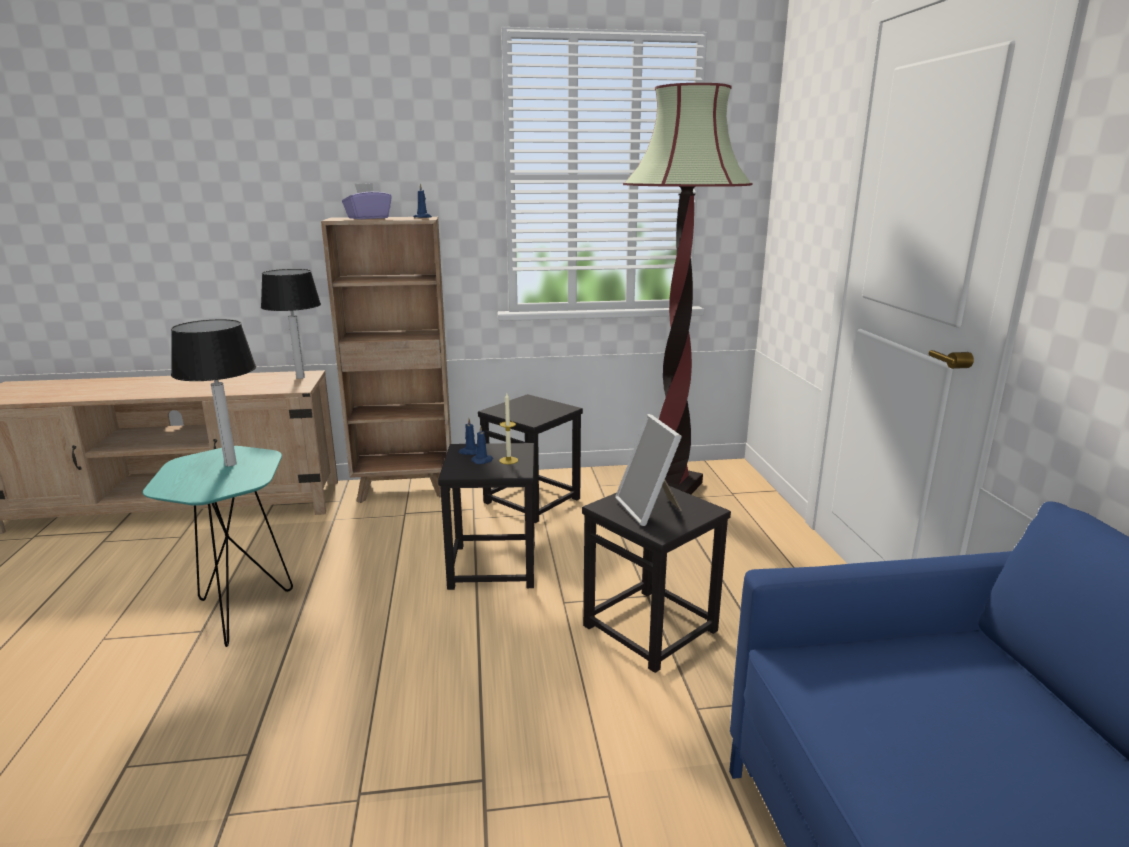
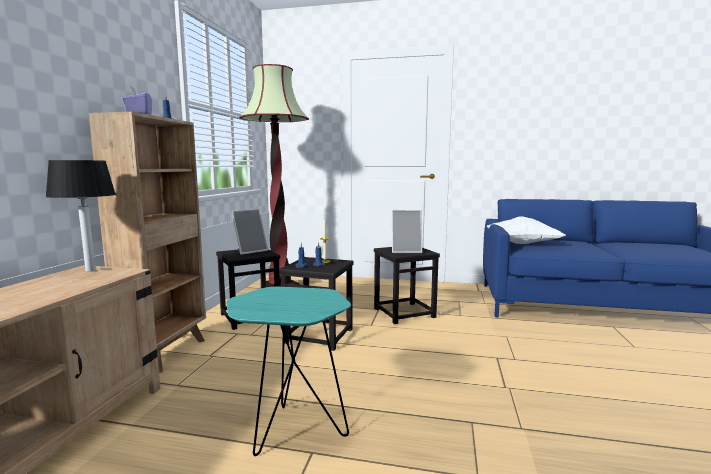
camera: 70 degrees left, 10 degrees down
(231, 464) = (278, 298): table lamp -> none
(543, 408) = (250, 251): none -> picture frame
(907, 662) = (522, 244): none -> white pillow

